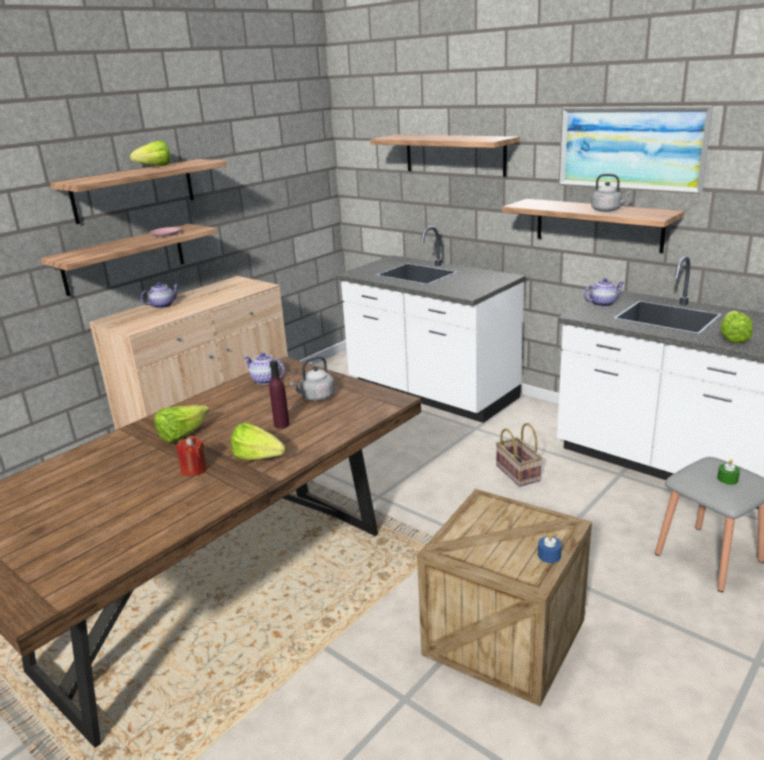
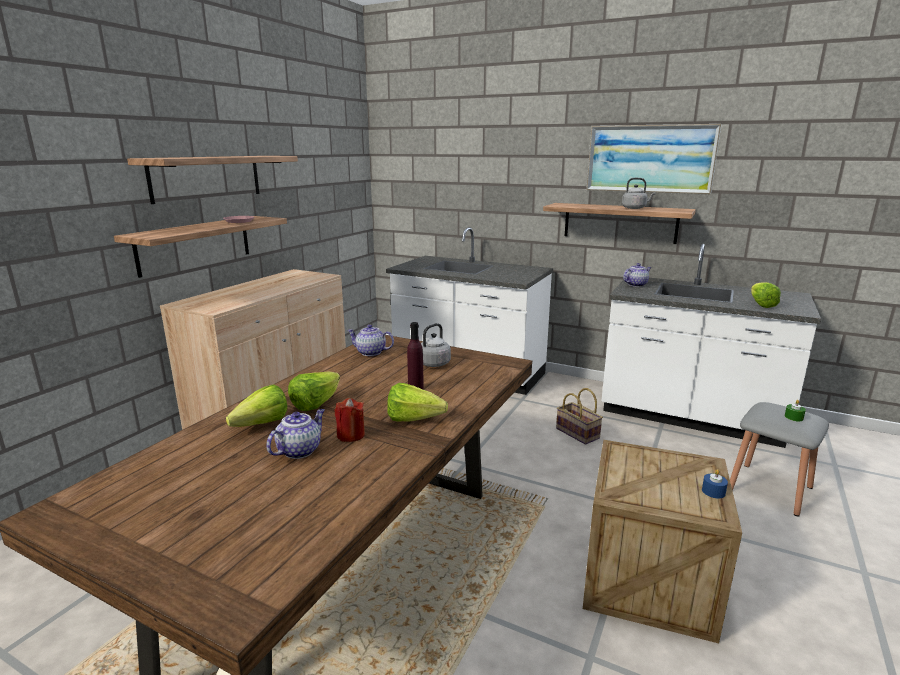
camera: 15 degrees left, 5 degrees down
(151, 167) = (226, 156): lettuce -> lettuce (257, 426)
(163, 305) = (234, 291): teapot -> teapot (299, 450)
(454, 154) = (489, 166): shelf -> none

